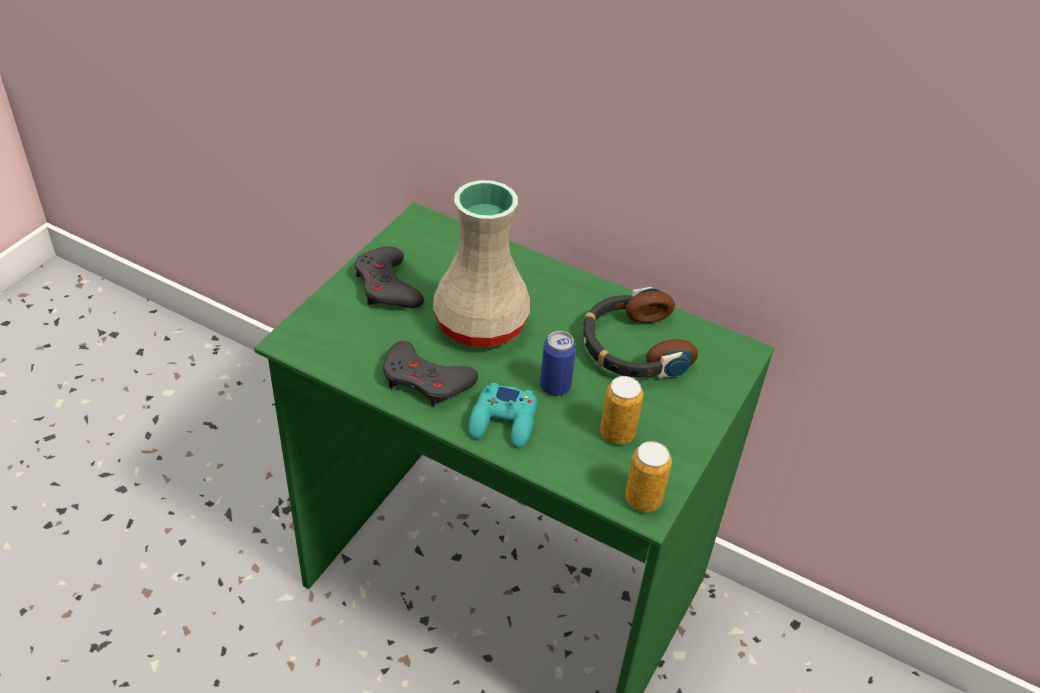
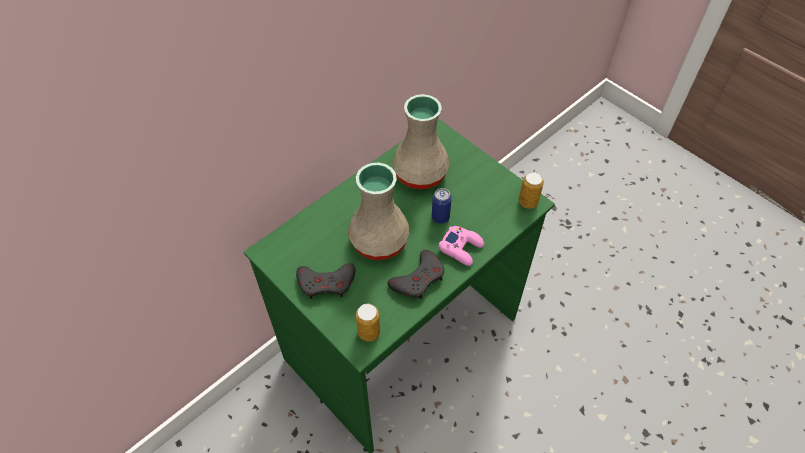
camera: 70 degrees left, 10 degrees up
(504, 422) = (461, 248): turquoise game controller -> pink game controller
(617, 433) = (481, 199): can -> can (369, 332)
(633, 347) = (419, 174): headphones -> beige vase

